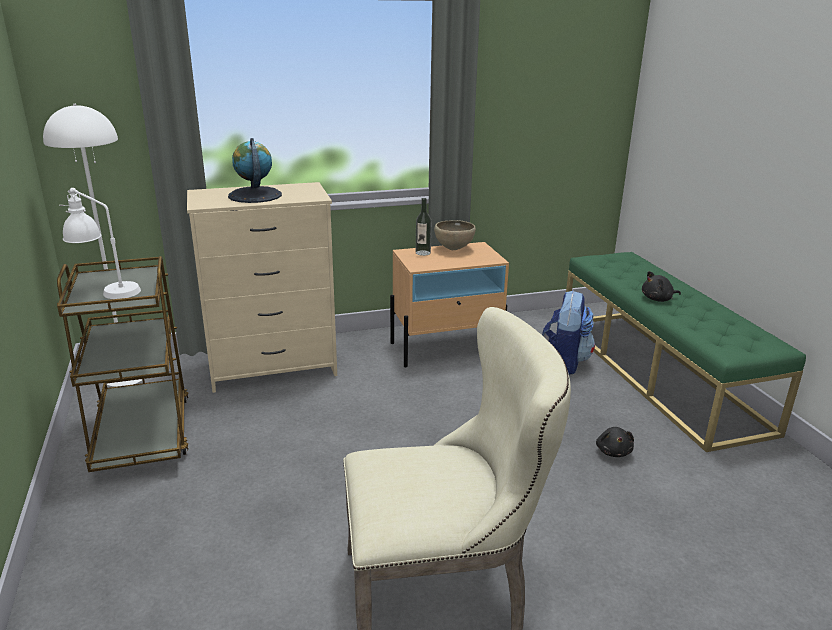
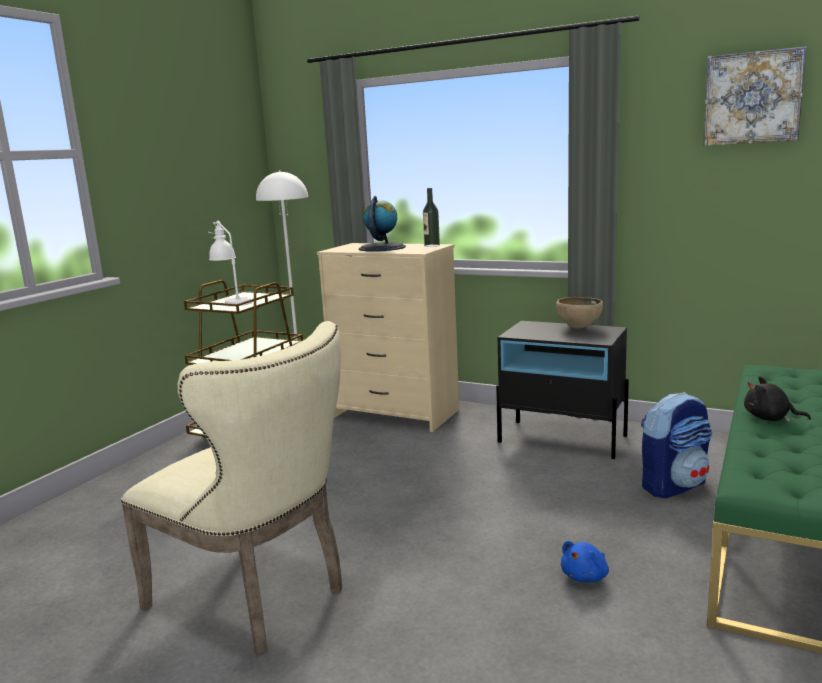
camera: 45 degrees right, 10 degrees down
(423, 253) = (542, 326): bottle -> bottle (432, 245)
(447, 348) = (563, 439): beige nightstand -> black nightstand
(564, 45) = (752, 98): none -> picture
(613, 451) = (586, 576): black plush toy -> blue plush toy

